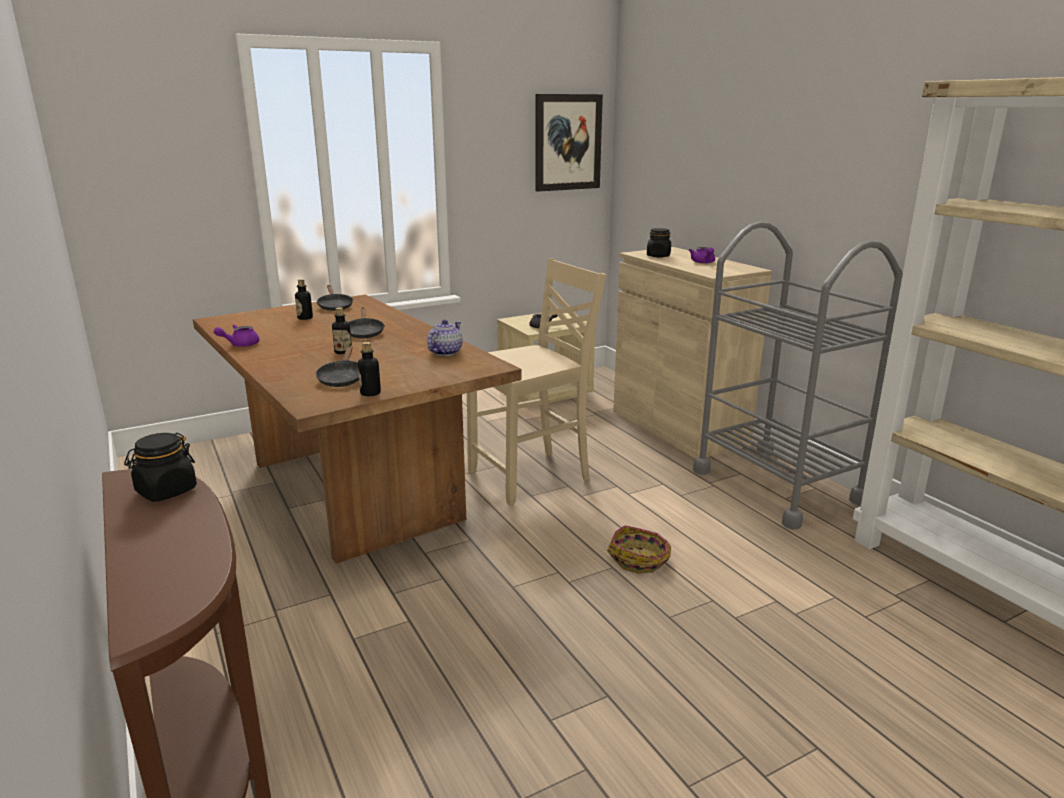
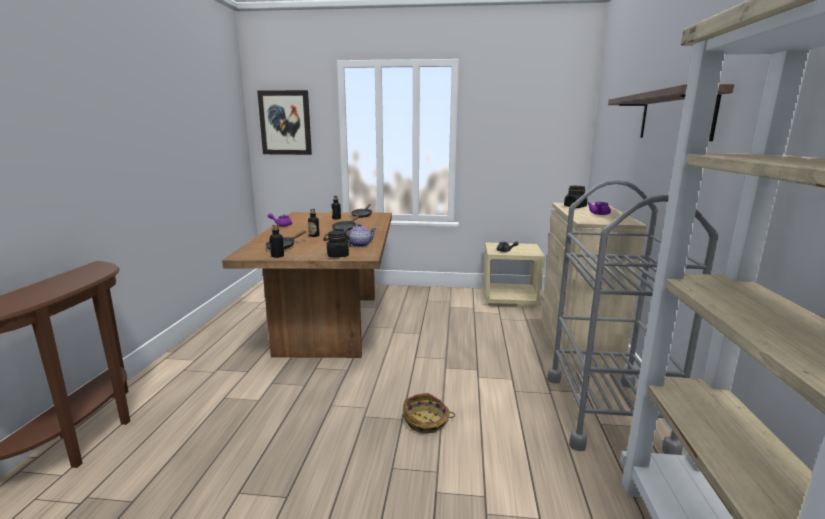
camera: 35 degrees right, 5 degrees down
(166, 491) = (91, 273): black jar -> black jar (337, 255)
(532, 476) = (431, 346): beige chair -> none
(567, 142) = (553, 125): picture -> picture (285, 123)
(797, 146) = (674, 116): none -> shelf

